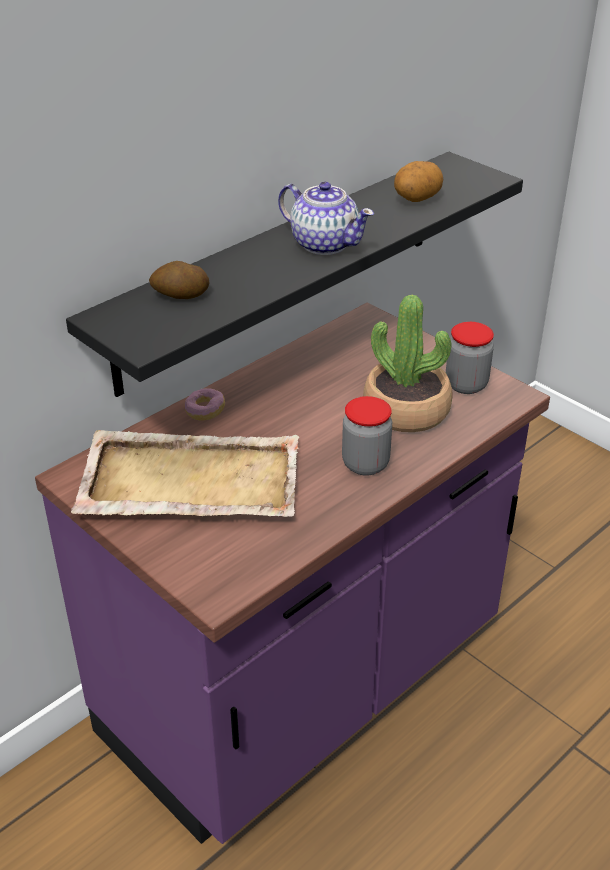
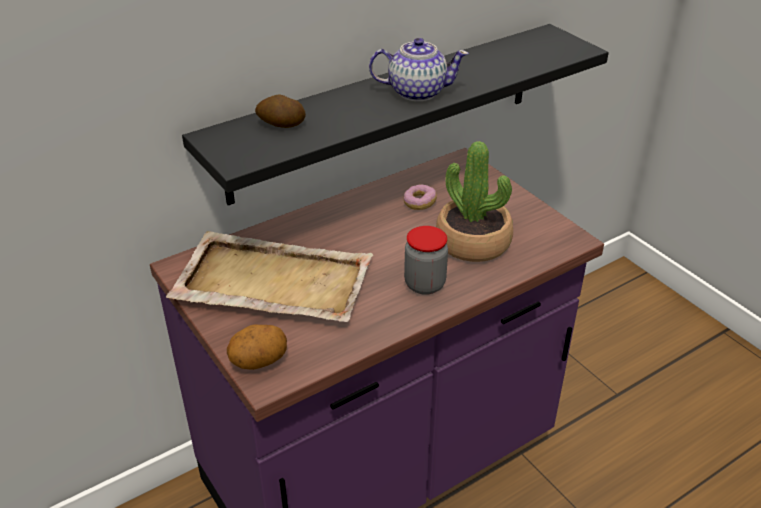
camera: 10 degrees right, 0 degrees up
(205, 411) = (302, 225): donut -> donut (419, 203)
(324, 243) = (416, 92): teapot -> teapot turned 45 degrees counterclockwise
(416, 199) = (508, 61): potato -> potato (259, 361)
(466, 384) = (531, 226): jar -> none

